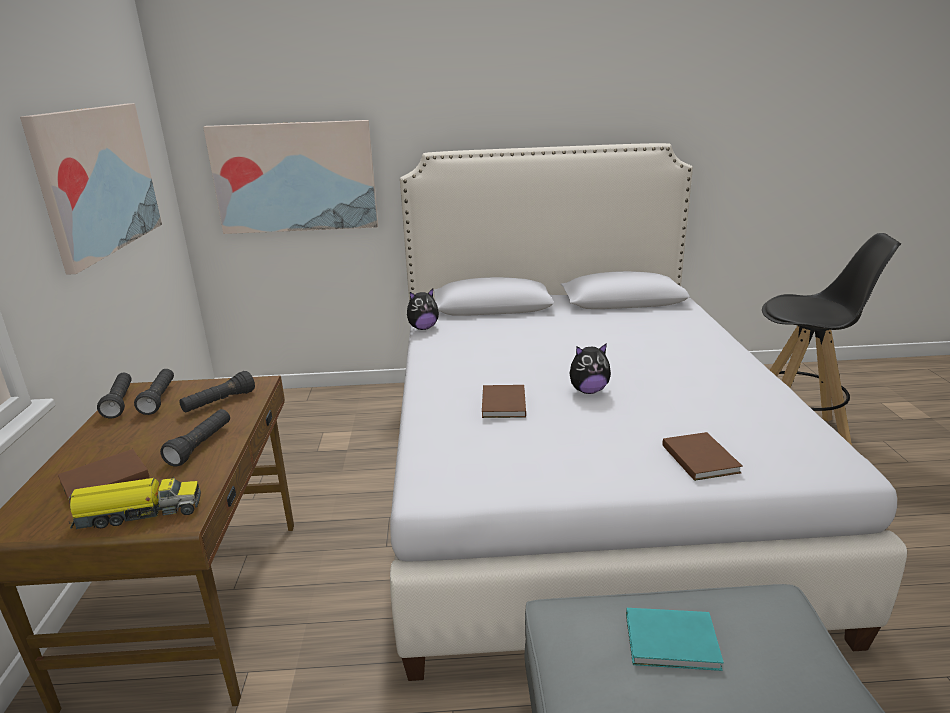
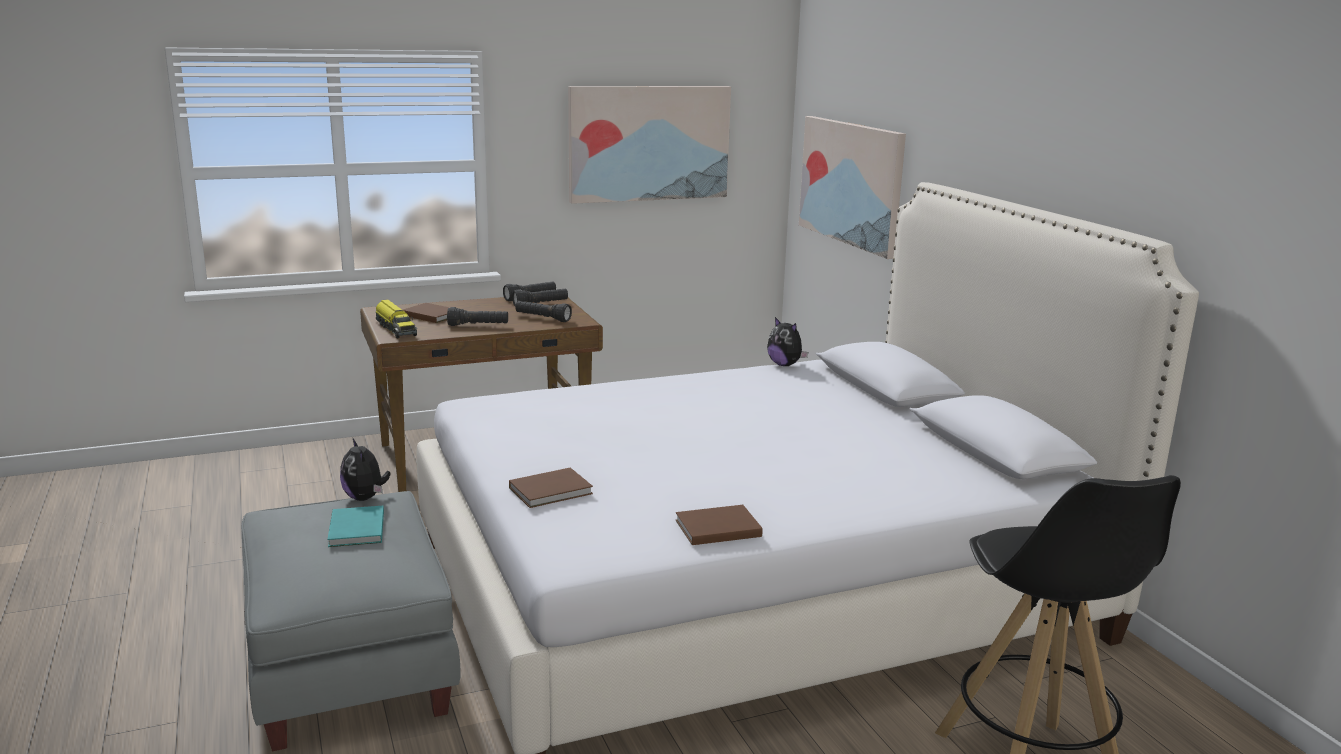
camera: 70 degrees right, 5 degrees down
(502, 404) = (615, 408): brown book -> brown book (715, 528)
(588, 391) = (674, 441): plush toy -> plush toy (365, 498)

